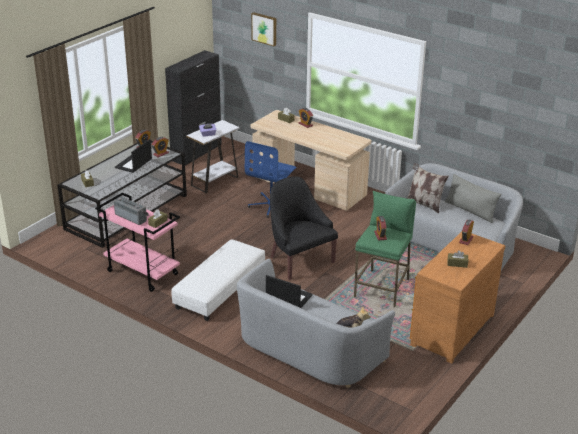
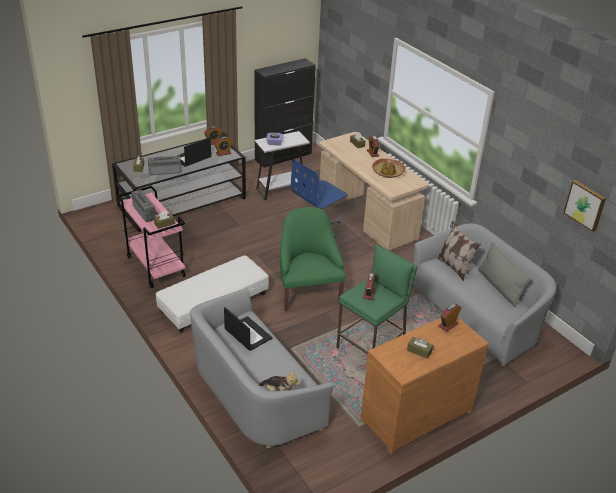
camera: 20 degrees right, 5 degrees up
(116, 180) = (165, 171): none -> radio
(264, 28) = (358, 47): picture -> picture (585, 205)
(299, 260) = (308, 292): black armchair -> green armchair
(330, 137) = (388, 172): none -> hat

